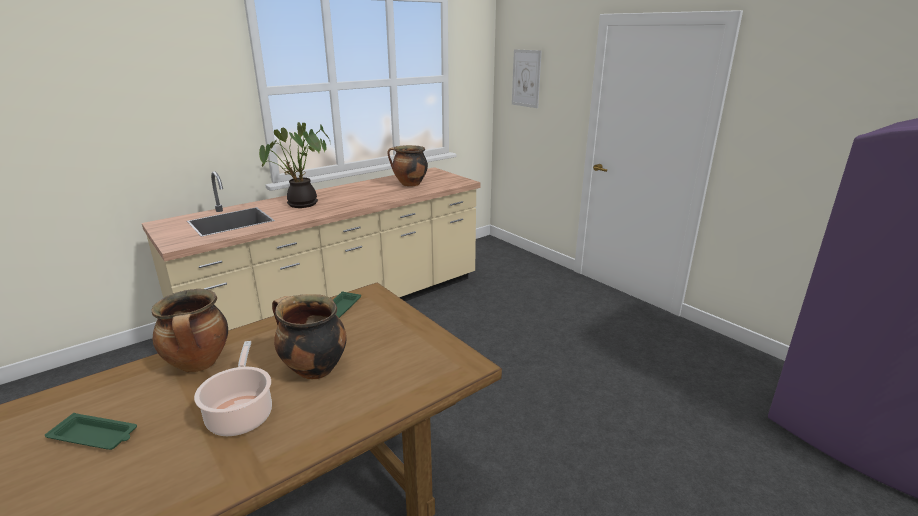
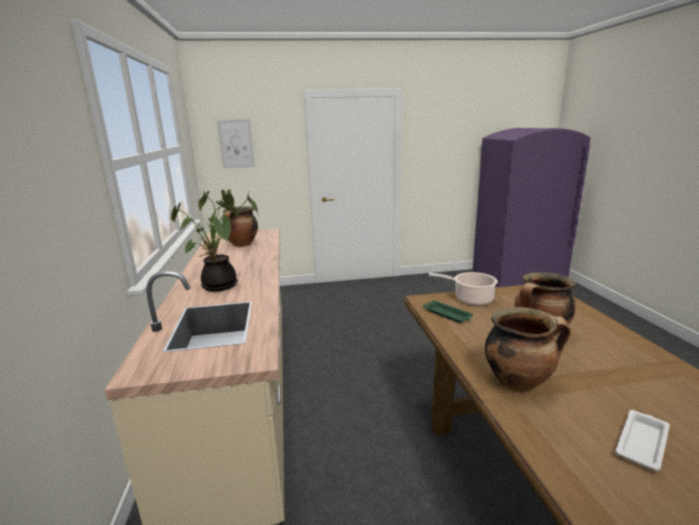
camera: 60 degrees left, 5 degrees down
(95, 436) = (642, 442): green tray -> white tray
(241, 414) = (601, 365): cooking pot -> cooking pot (470, 299)

